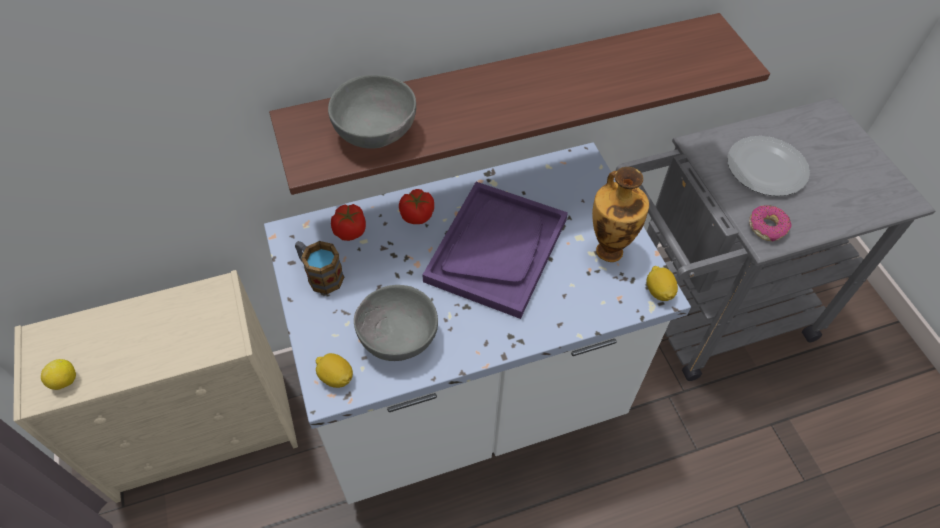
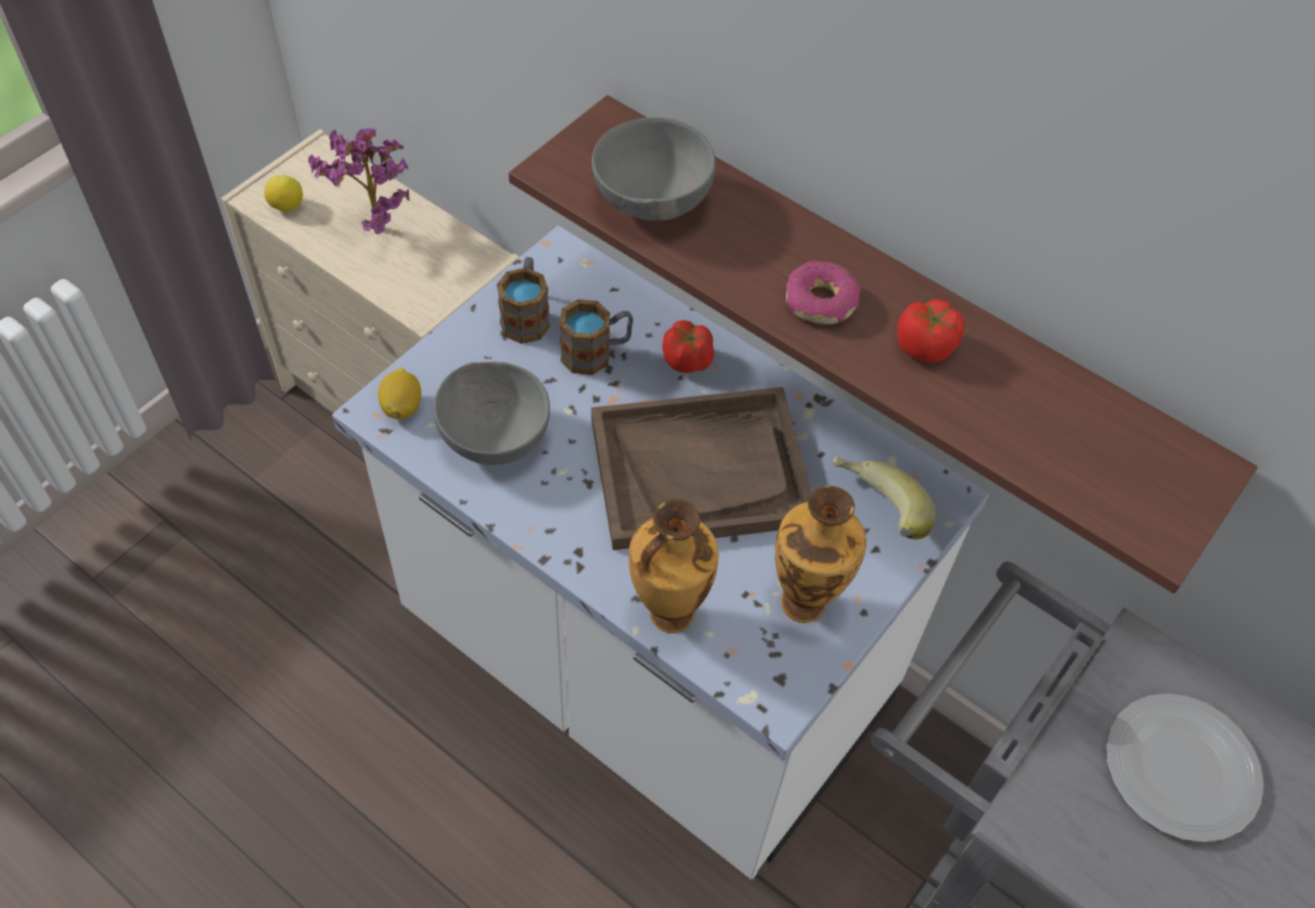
camera: 55 degrees right, 0 degrees up
(133, 337) = (373, 225): none -> potted plant
(350, 230) = (610, 308): tomato -> tomato (925, 346)
(377, 255) = (596, 353): none -> mug
(496, 249) = (701, 470): purple tray -> brown tray
(575, 192) = (874, 513): none -> banana
(579, 314) = (668, 614): none -> vase
(659, 291) = (780, 696): lemon -> none
(767, 227) = (1053, 818): donut -> donut (821, 302)

